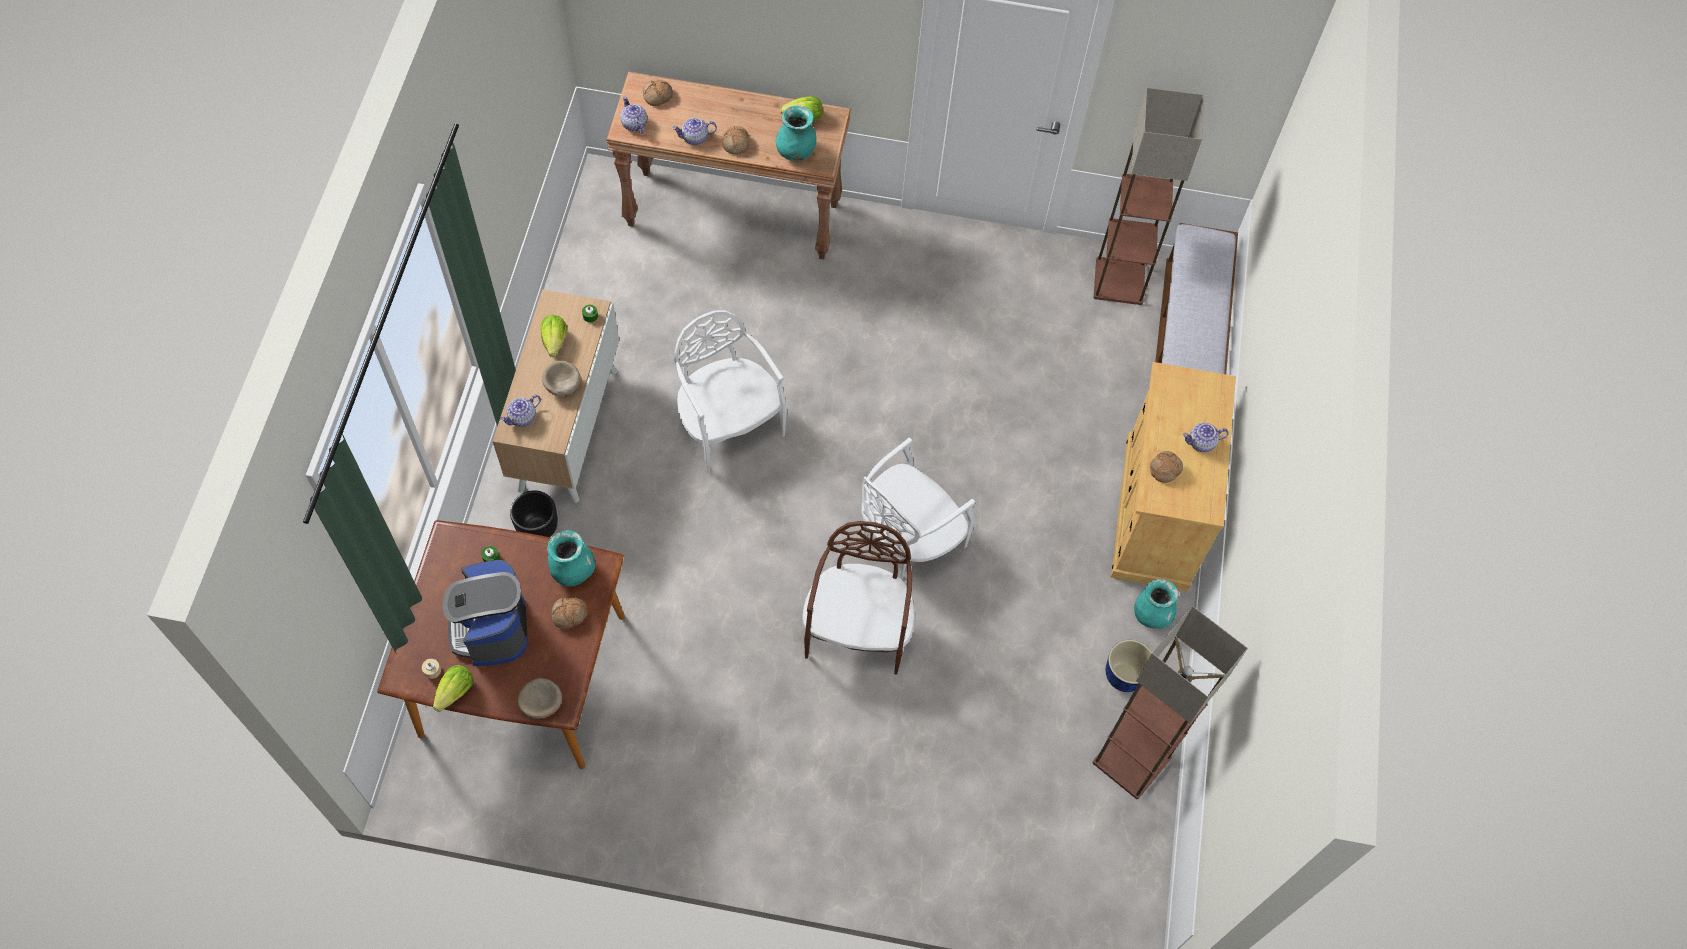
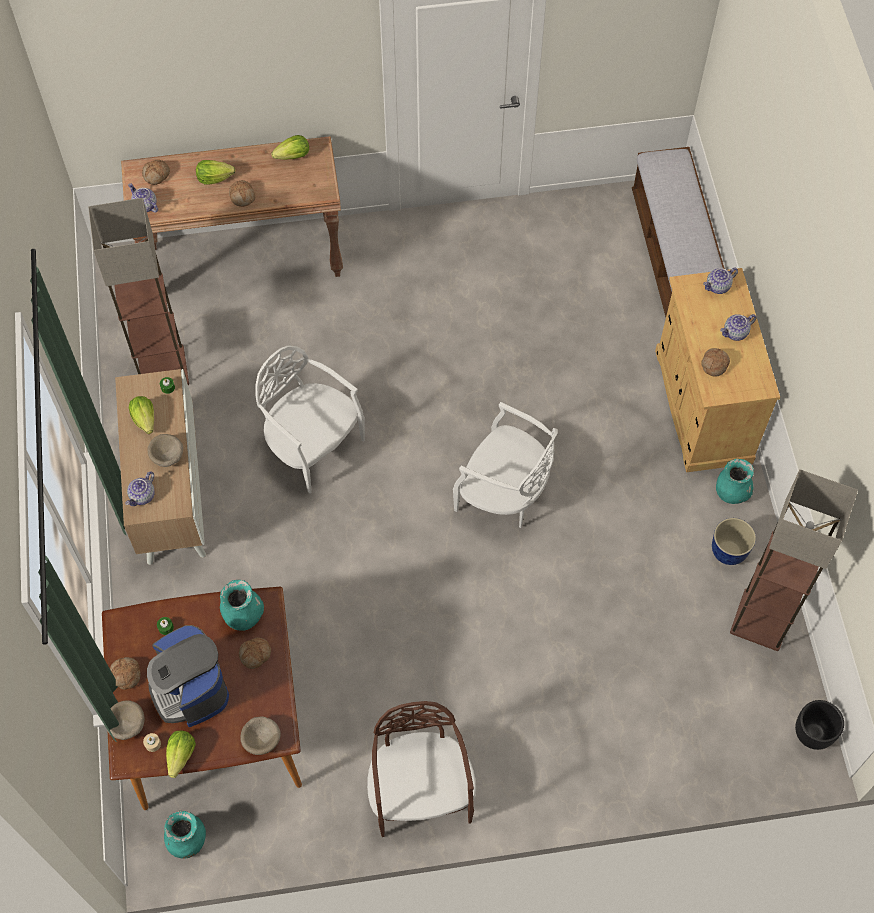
camera: 15 degrees left, 0 degrees up
(414, 643) = (127, 725): none -> beige bowl
(433, 591) = (125, 674): none -> bread
(539, 529) = (180, 591): black planter -> black planter (813, 733)
(695, 138) = (204, 202): teapot -> teapot (718, 287)
(714, 117) = (214, 178): none -> lettuce
(796, 151) = (297, 187): turquoise vase -> turquoise vase (187, 840)
(858, 629) = (492, 586): brown chair -> brown chair (421, 791)
(907, 538) = (504, 494): white chair -> white chair turned 90 degrees counterclockwise
(1120, 282) = (599, 219): floor lamp -> floor lamp (164, 369)

